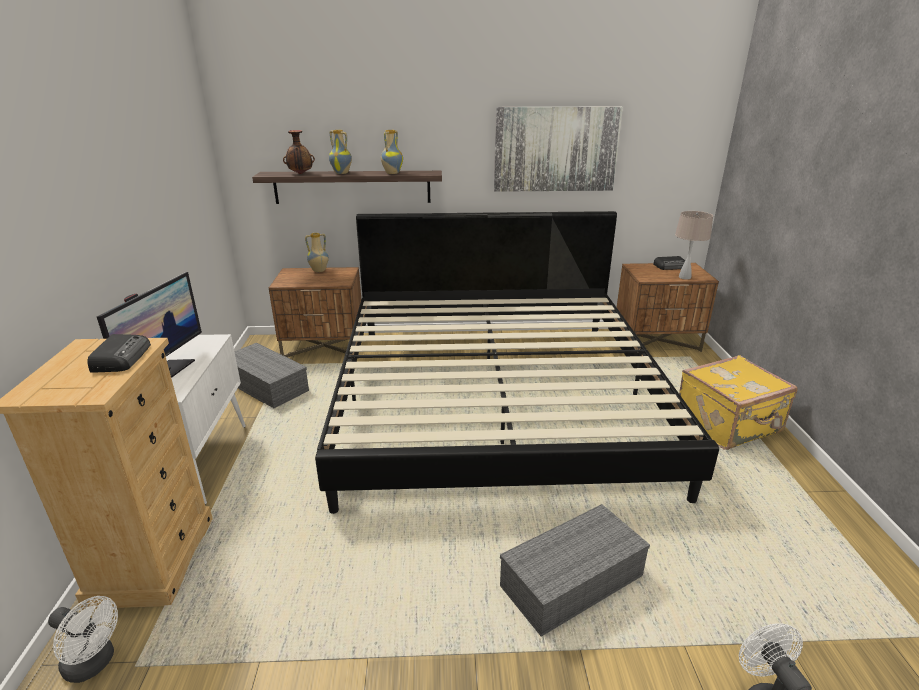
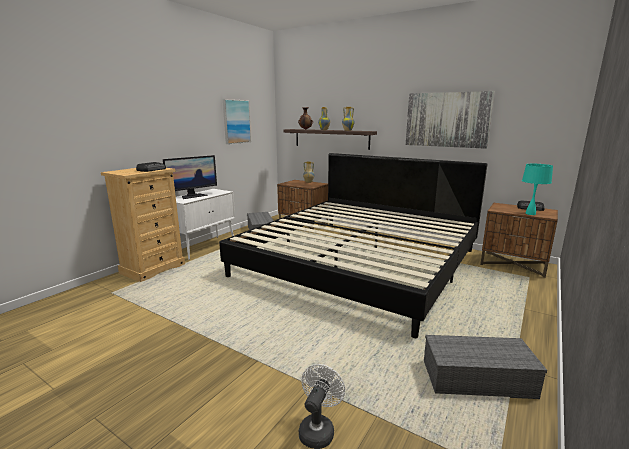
camera: 35 degrees right, 10 degrees down
(94, 664) = (103, 287): white fan -> none
(170, 177) = (236, 121): none -> picture
(571, 583) = (290, 338): grey storage box -> grey storage box (476, 379)
(684, 277) = (530, 213): beige table lamp -> turquoise table lamp
(728, 425) = (505, 316): yellow suitcase -> none

